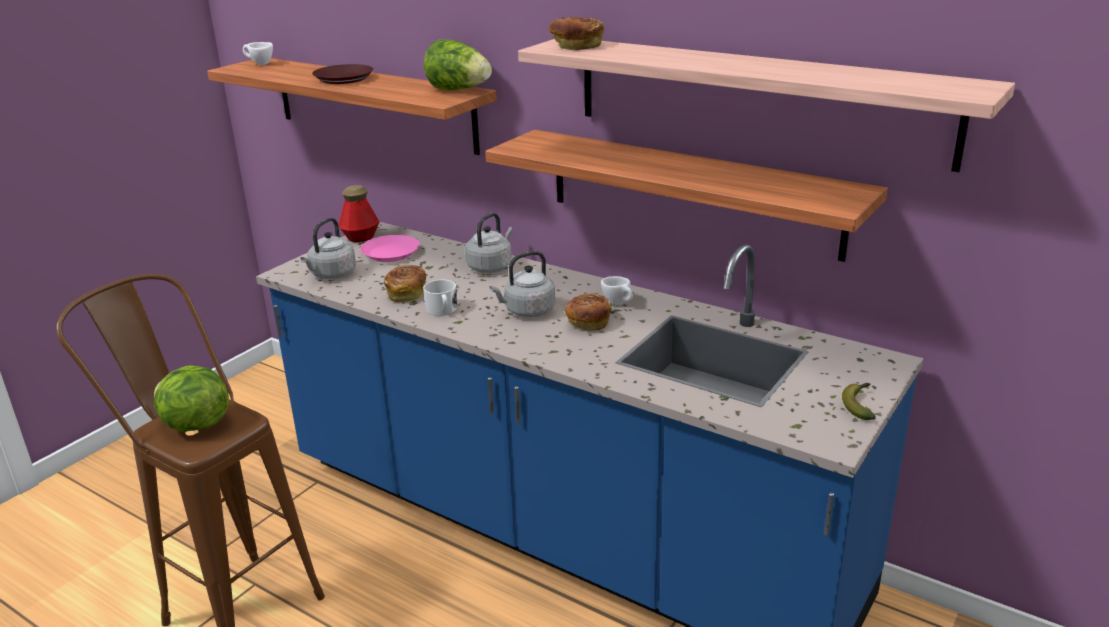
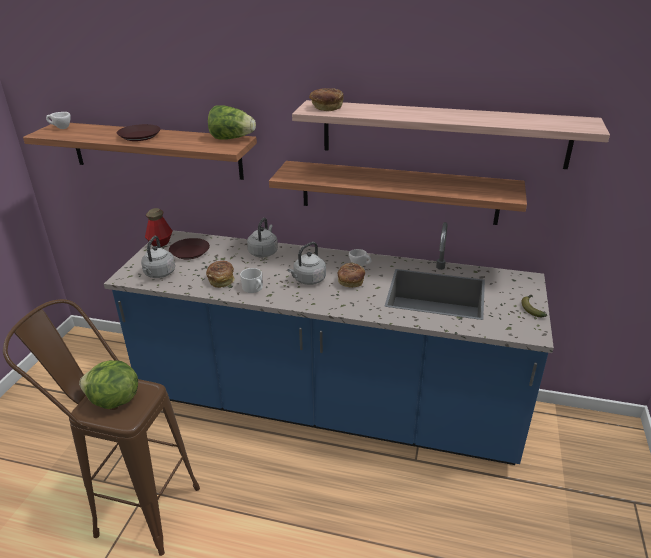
camera: 20 degrees left, 5 degrees up
(390, 253) = (189, 252): pink plate -> brown plate

